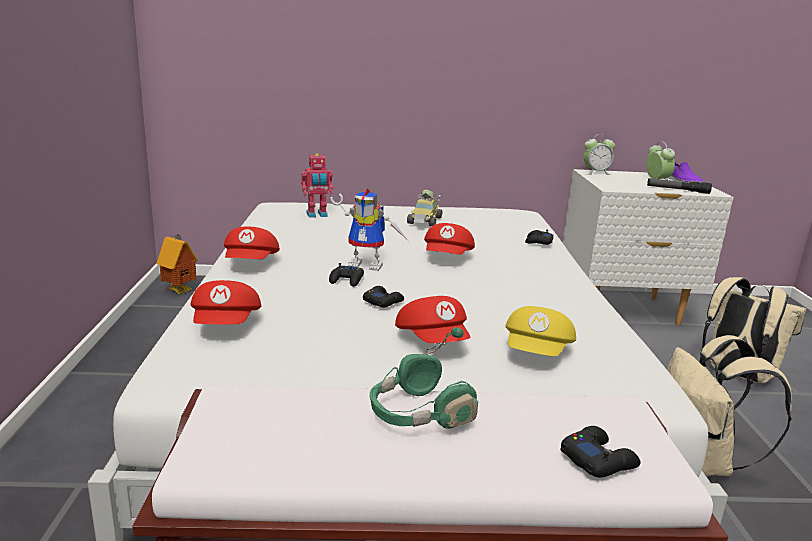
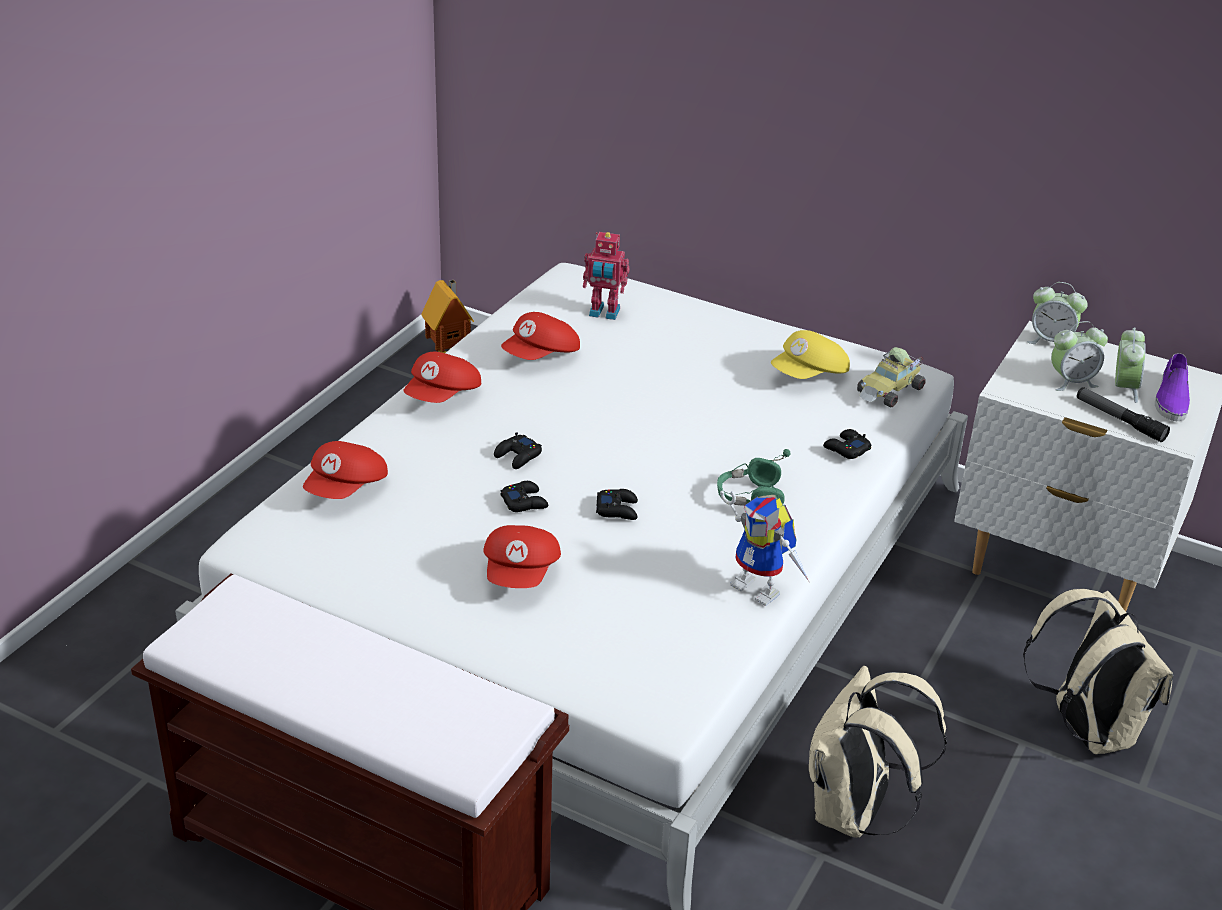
camera: 30 degrees right, 15 degrees up
(369, 265) = (569, 436): toy robot -> toy robot (762, 588)
(418, 414) = (353, 657): green headphones -> green headphones (750, 499)
(425, 221) = (732, 364): toy car -> toy car (890, 391)
(448, 258) = (682, 448): red cap -> red cap (542, 355)
(537, 353) = (612, 624): yellow cap -> yellow cap (809, 375)
(598, 460) = (436, 742): black game controller -> black game controller (617, 509)
(631, 182) = (1071, 382): none -> alarm clock

